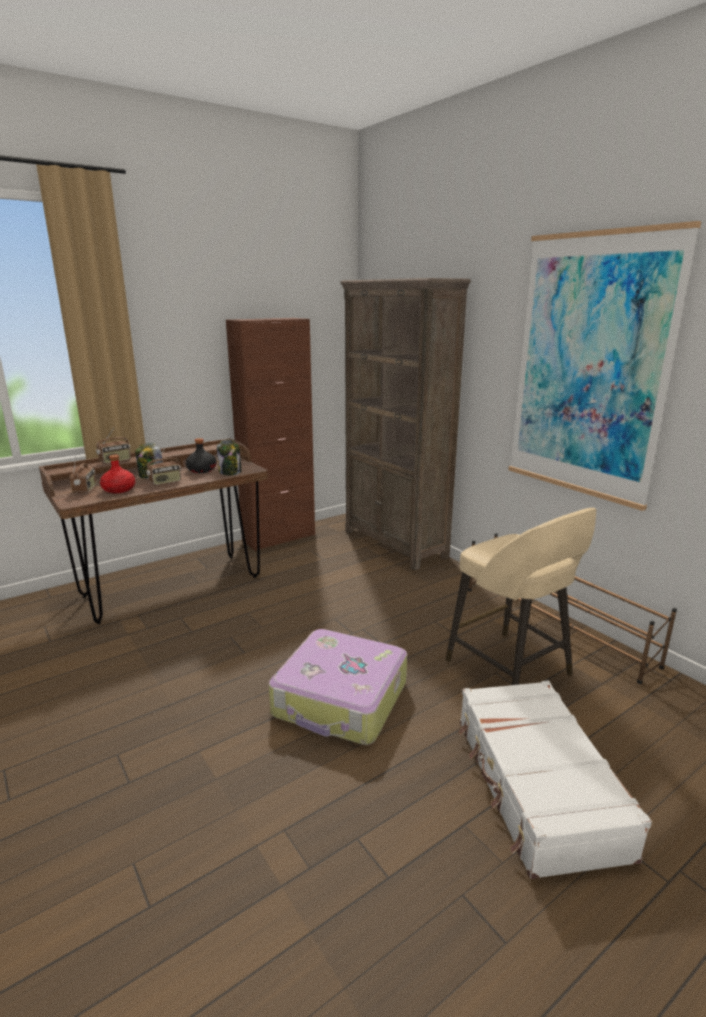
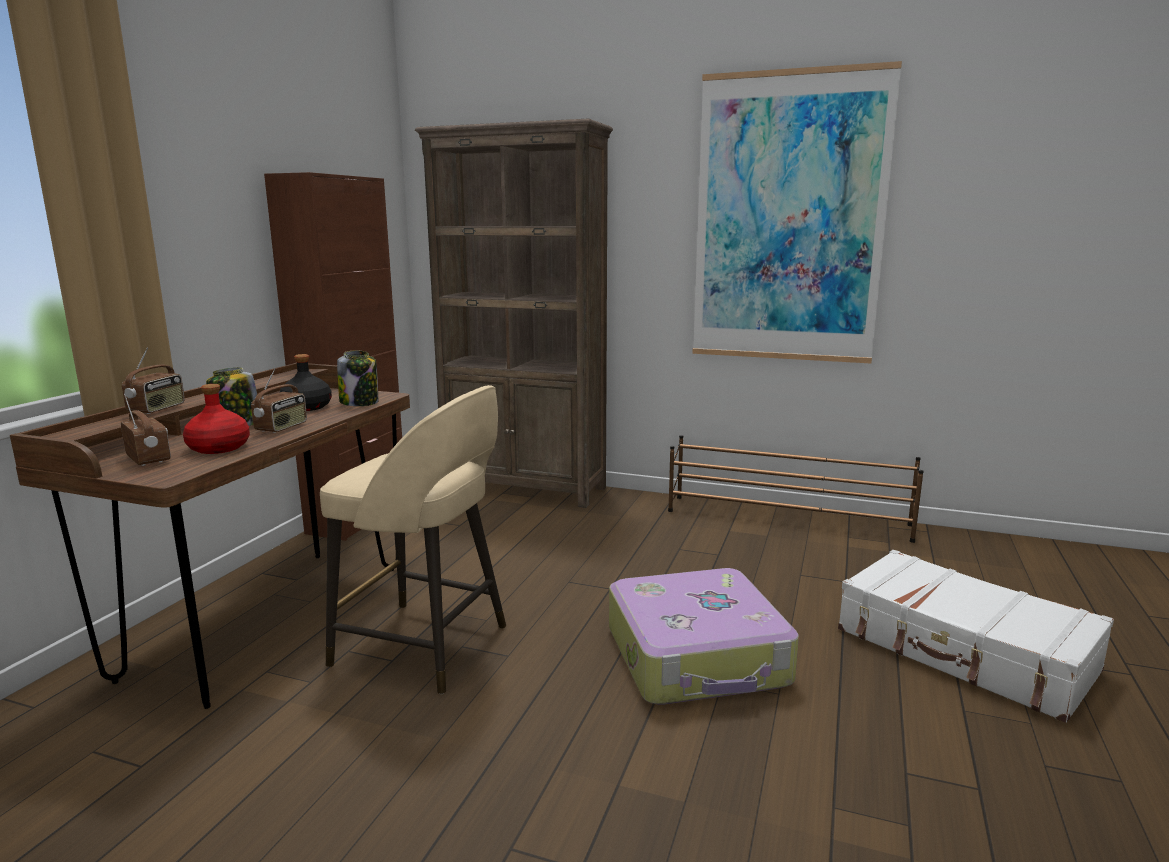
camera: 35 degrees left, 5 degrees down
(510, 669) = (808, 567): beige stool -> beige stool (425, 646)

